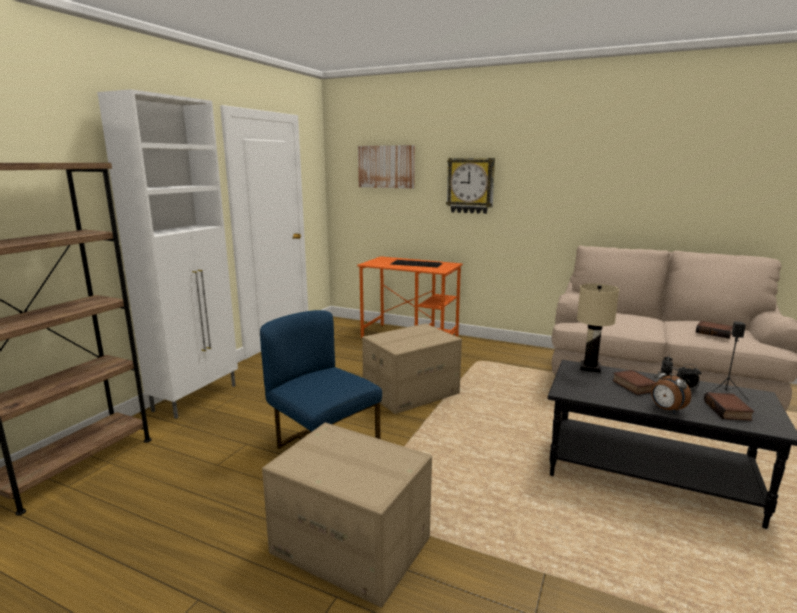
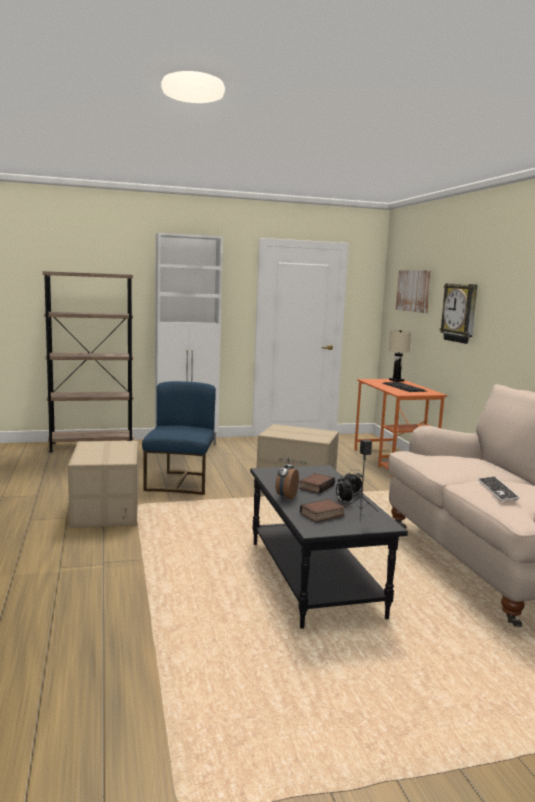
camera: 50 degrees right, 5 degrees down
(590, 368) = (328, 473): beige table lamp -> beige table lamp (396, 380)
(714, 332) = (497, 490): book -> keyboard

